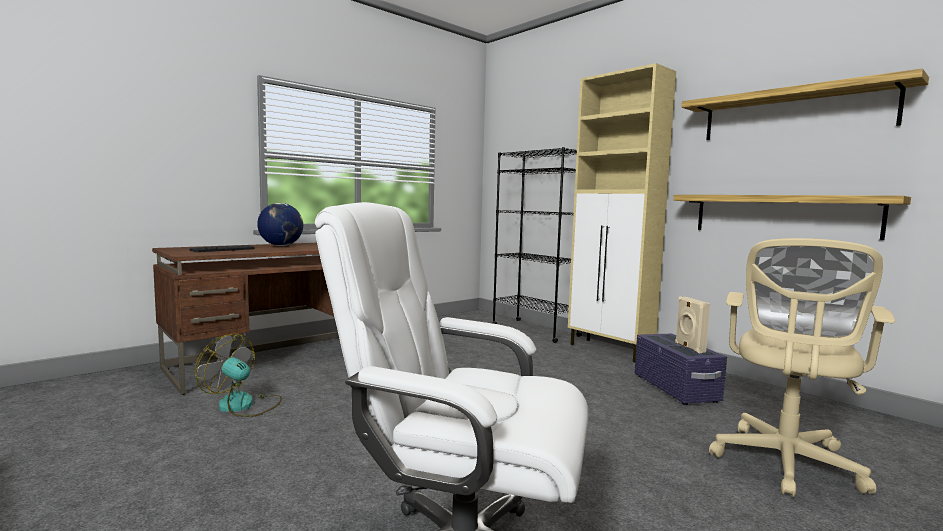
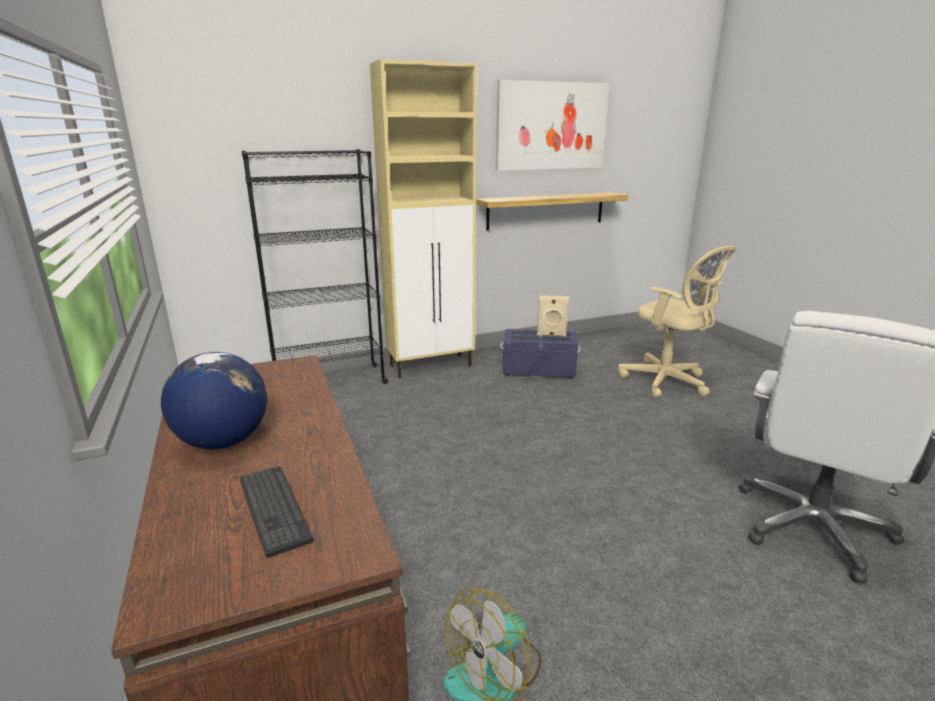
camera: 70 degrees left, 15 degrees up
(794, 113) = (551, 126): shelf -> picture

